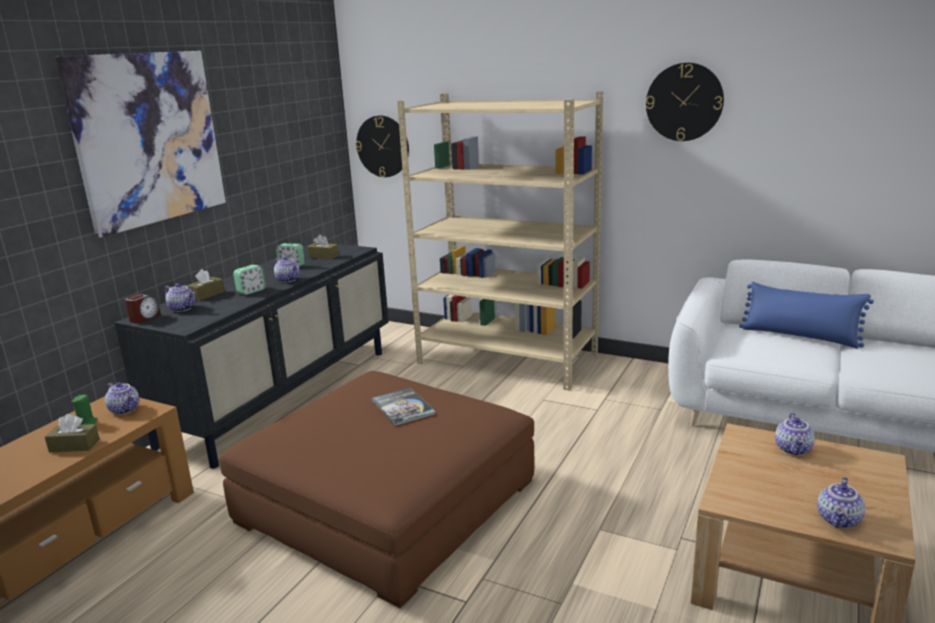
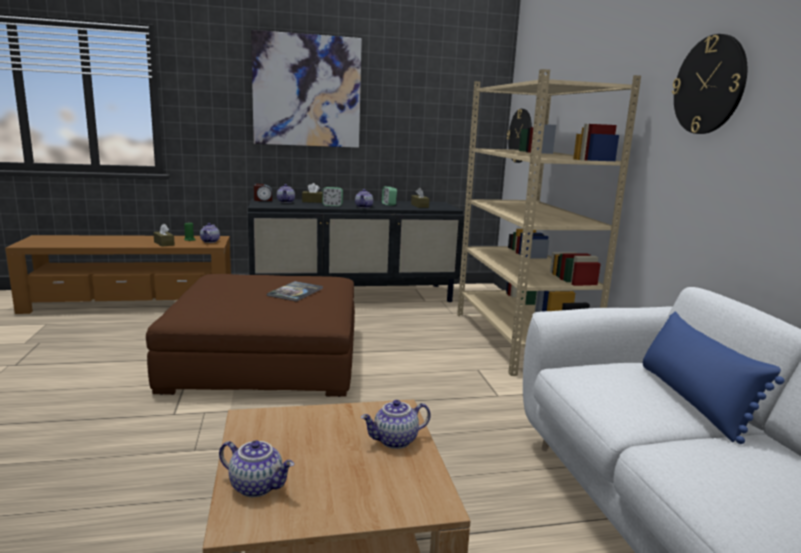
camera: 50 degrees right, 5 degrees down
(839, 520) = (257, 486): teapot -> teapot turned 150 degrees counterclockwise

